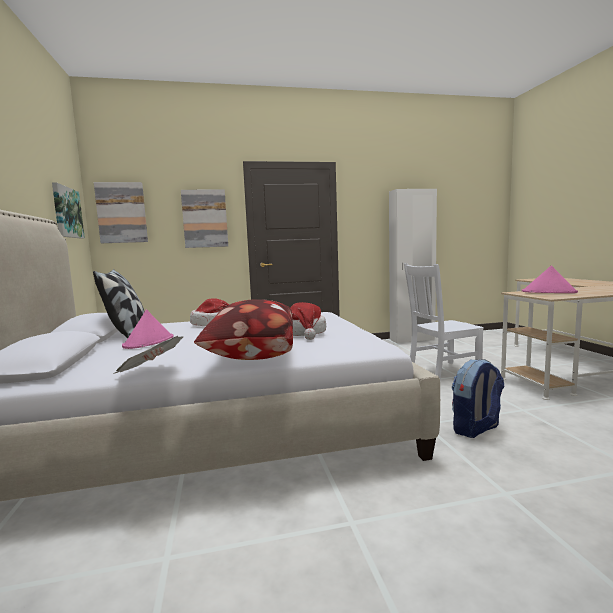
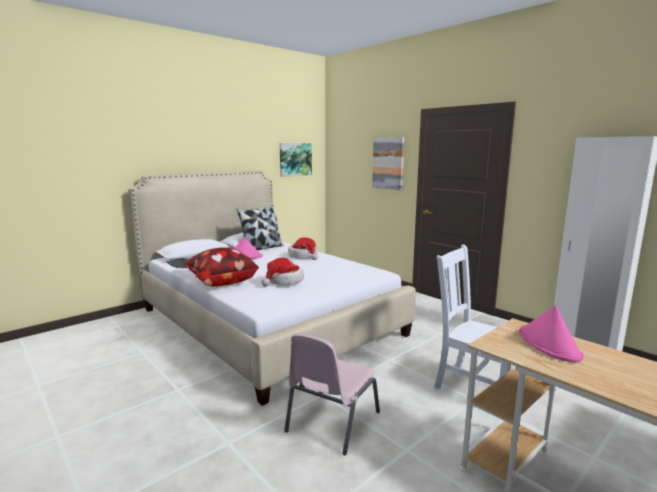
camera: 60 degrees right, 5 degrees up
(121, 213) = (341, 156): picture -> none
(476, 429) = (331, 422): backpack -> pink chair

